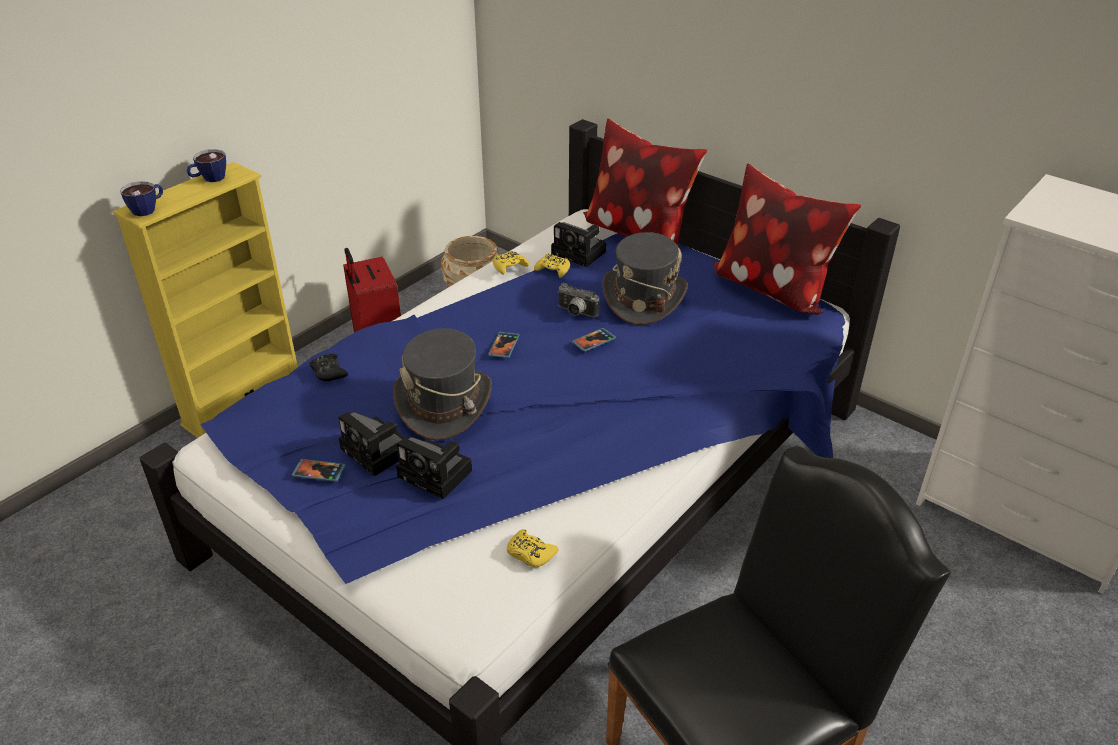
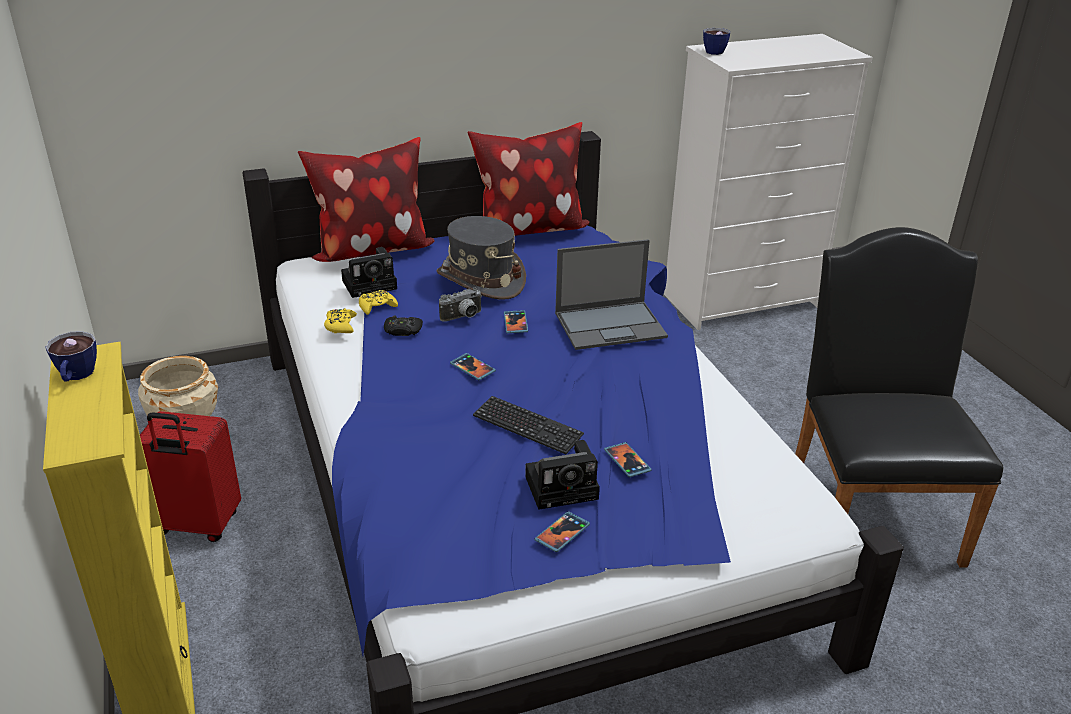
camera: 60 degrees left, 5 degrees down
(148, 209) = (88, 437): cup -> cup (711, 51)
(328, 372) = (393, 485): black game controller -> black game controller (402, 331)
(438, 474) = (627, 461): camera -> phone
(444, 404) = (527, 426): grey hat -> keyboard
(530, 553) = (751, 451): yellow game controller -> none
(646, 393) = (611, 325): none -> laptop

